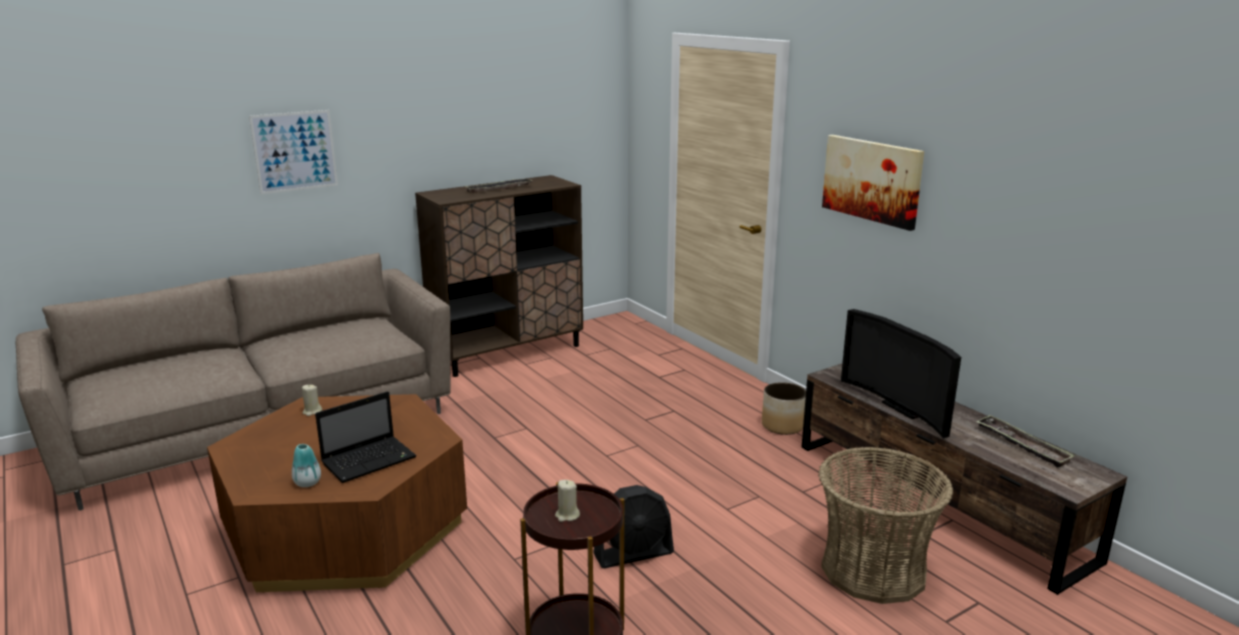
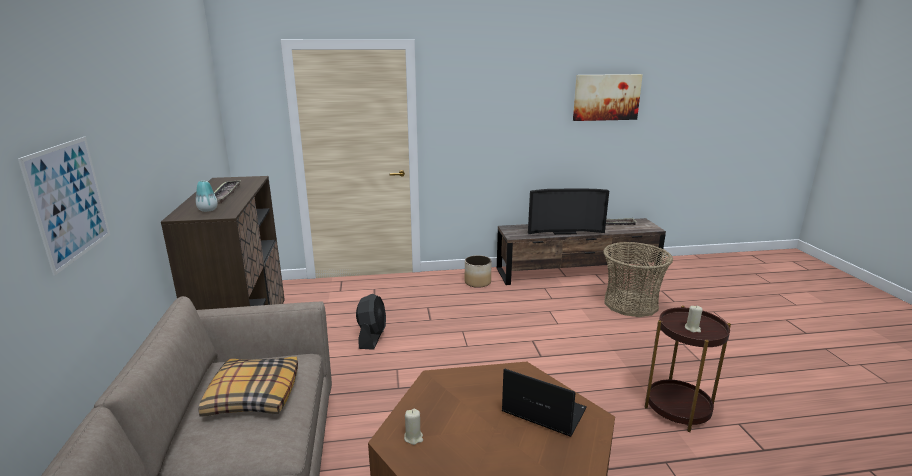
camera: 65 degrees left, 0 degrees up
(307, 483) = (571, 454): vase -> vase (208, 210)
(338, 340) = (253, 395): none -> pillow
(370, 460) = (541, 411): laptop -> laptop turned 45 degrees counterclockwise
(634, 554) = (592, 365): black fan -> black fan (372, 337)
(872, 180) = (495, 119): picture -> picture (606, 97)

